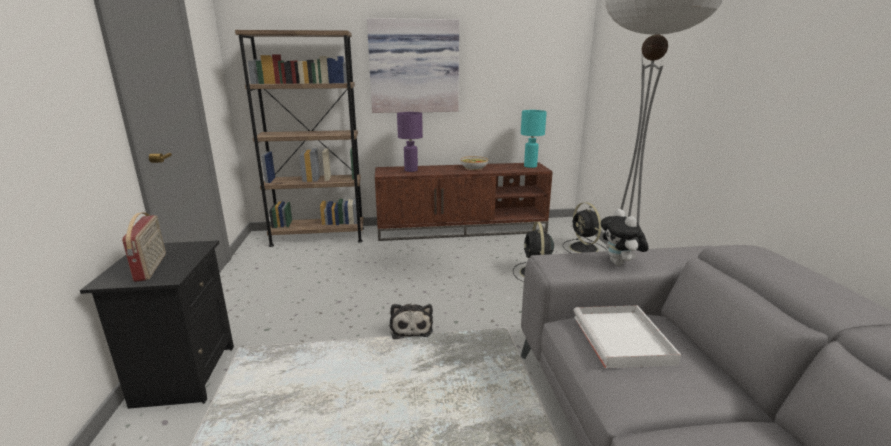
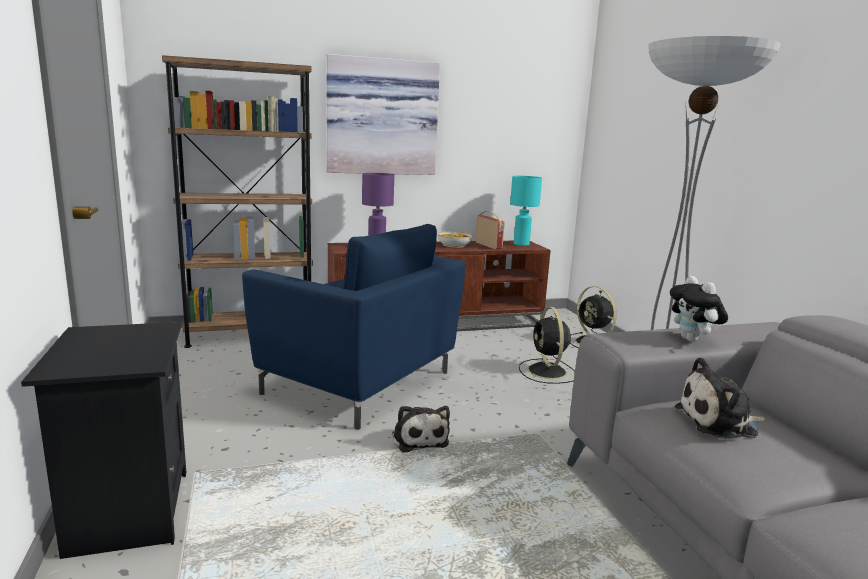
camera: 10 degrees left, 5 degrees down
(152, 267) = (109, 353): radio -> radio (489, 245)
(384, 279) = (360, 384): none -> blue armchair
(623, 340) = (720, 422): white tray -> plush toy

